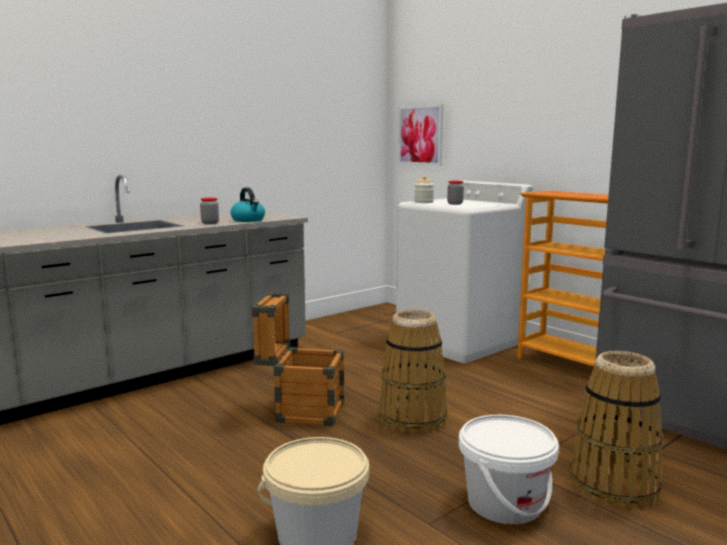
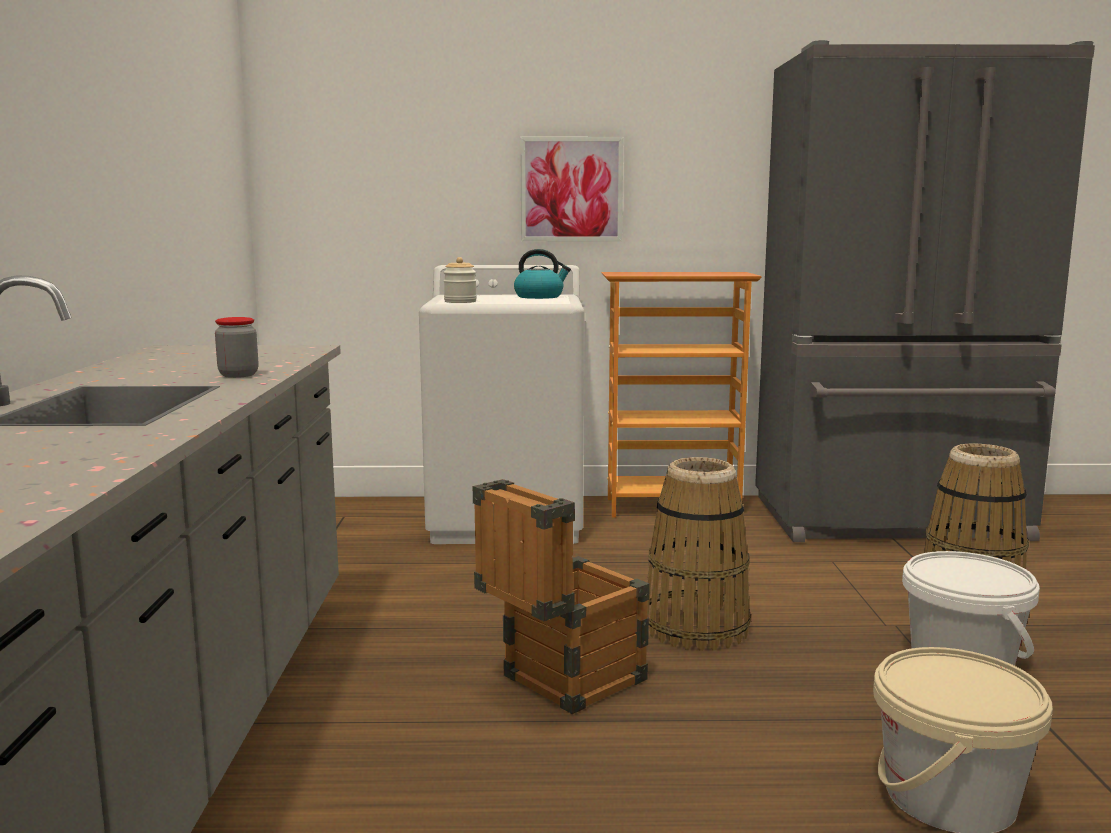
camera: 50 degrees left, 0 degrees up
(248, 220) = (273, 361): kettle -> kettle (540, 297)
(420, 135) = (335, 191): picture -> picture (571, 189)
(455, 204) = (513, 300): jar -> none

